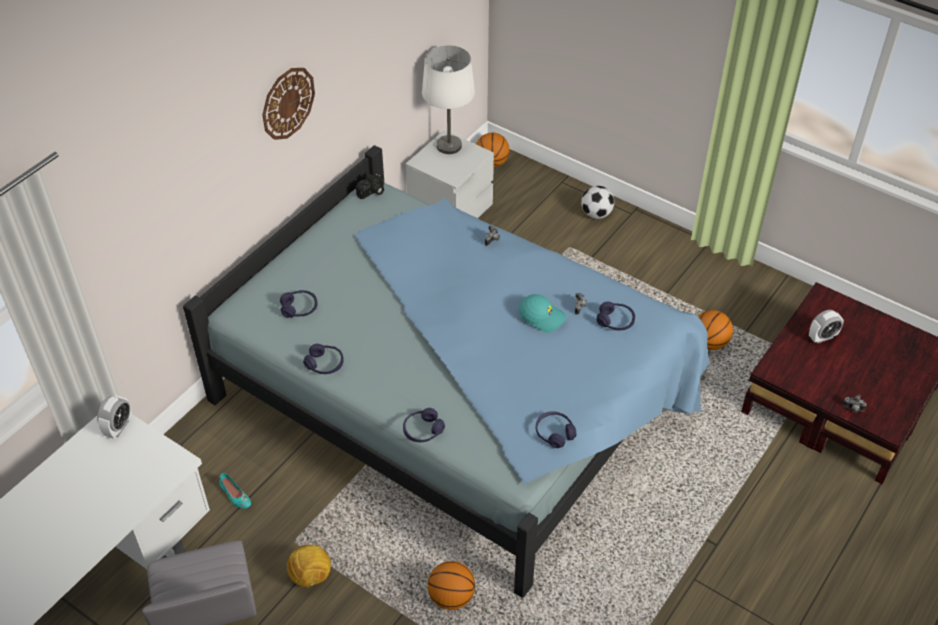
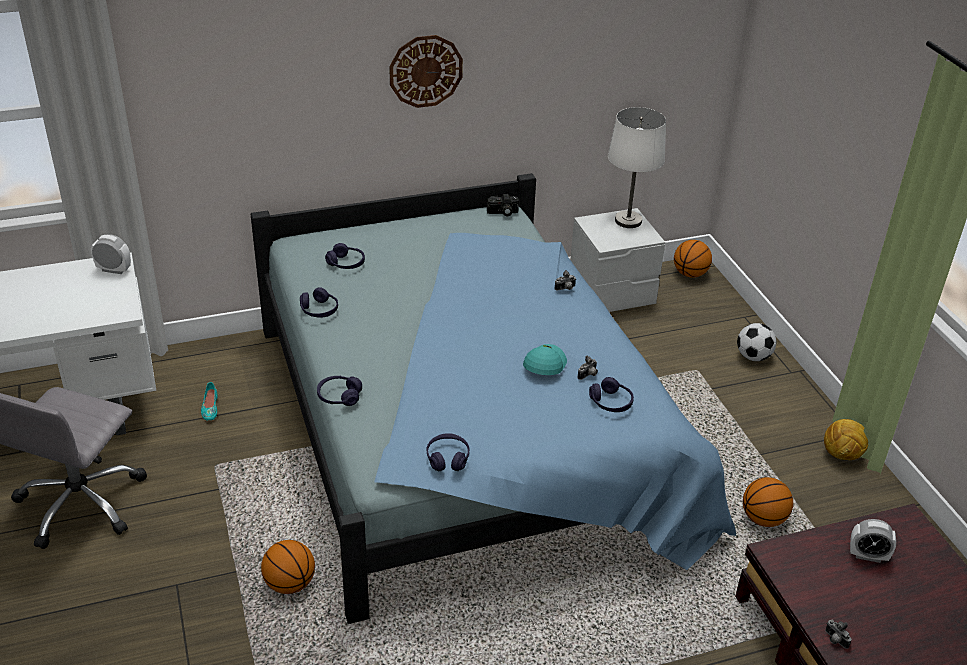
camera: 35 degrees right, 10 degrees down
(118, 427) = (114, 270): alarm clock -> alarm clock turned 135 degrees counterclockwise
(311, 576) = (199, 498): football -> football (842, 455)
(542, 316) = (543, 365): turquoise cap -> turquoise cap turned 135 degrees counterclockwise

